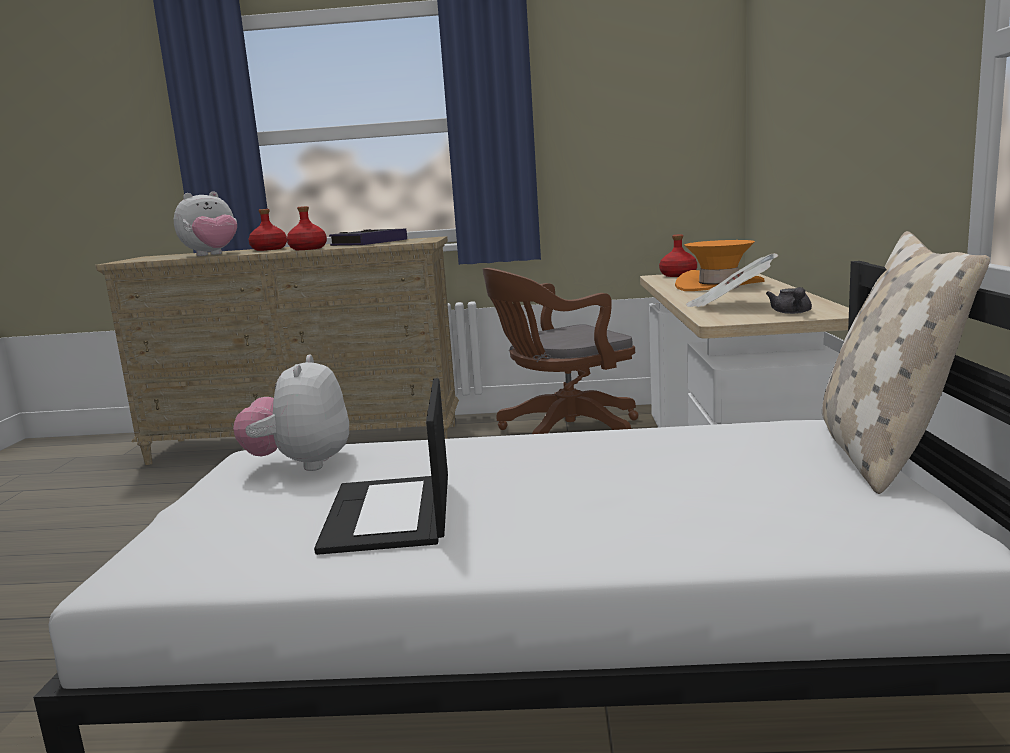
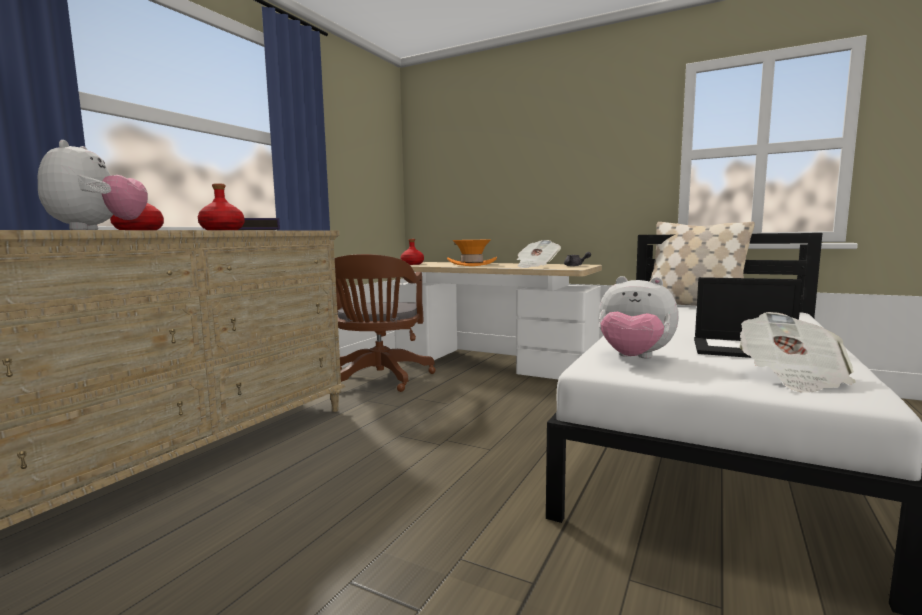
camera: 65 degrees left, 5 degrees down
(216, 540) = (791, 377): none -> newspaper

